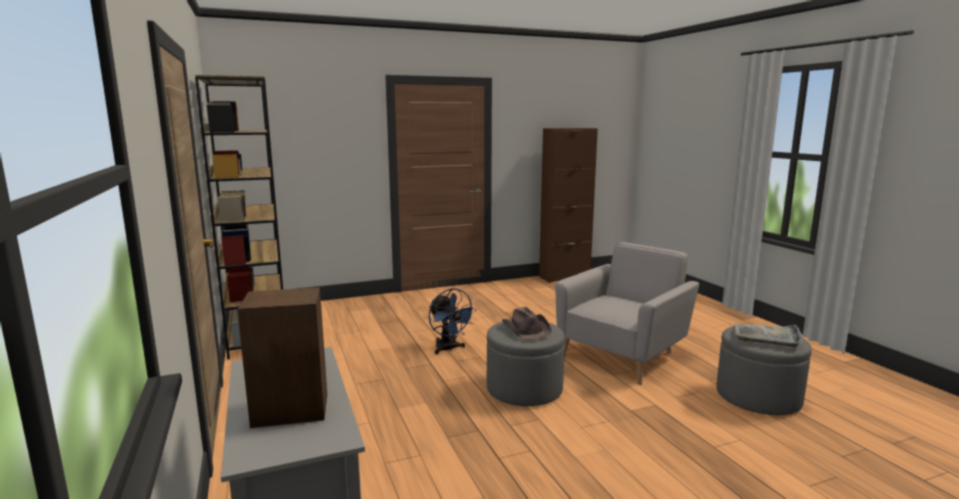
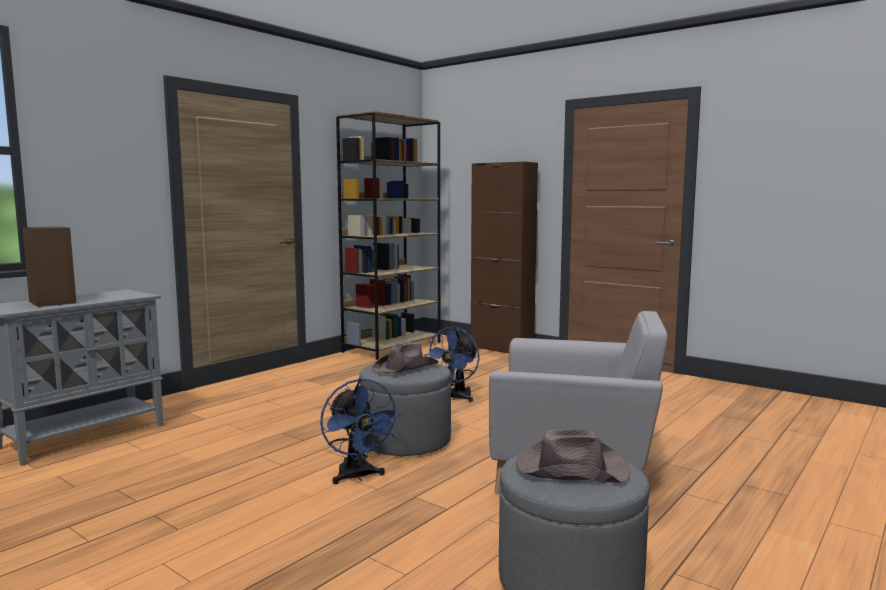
camera: 60 degrees right, 5 degrees down
(564, 277) = (801, 400): brown cabinet -> brown cabinet (501, 349)
(581, 423) = (357, 477): none -> blue fan
(767, 336) = (570, 469): grey tray -> brown hat

